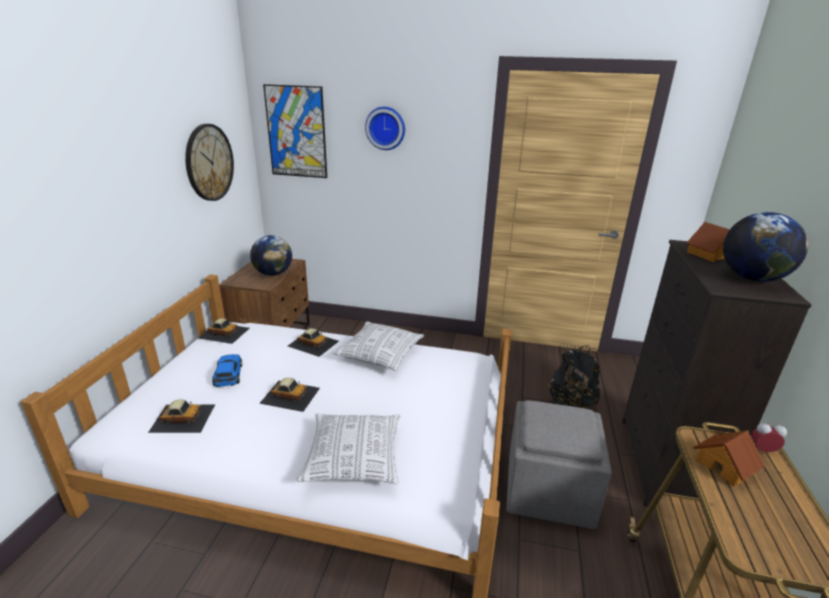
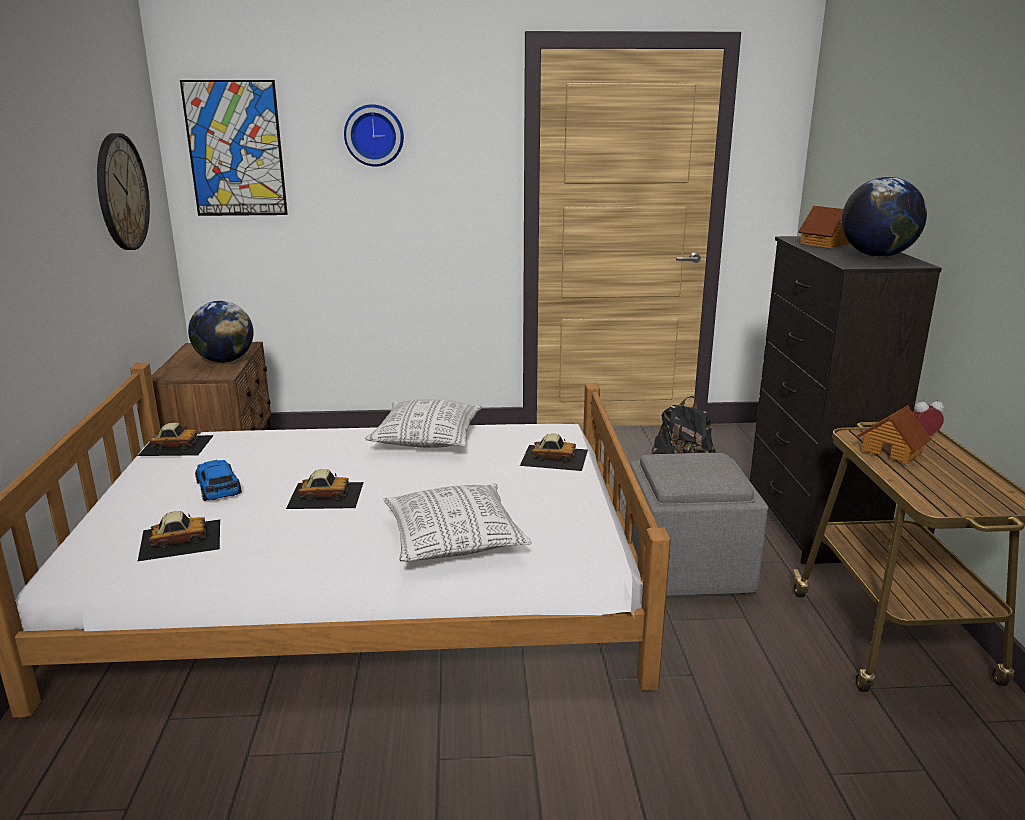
camera: 15 degrees left, 5 degrees down
(313, 343) = (323, 439): toy car -> toy car (554, 457)

